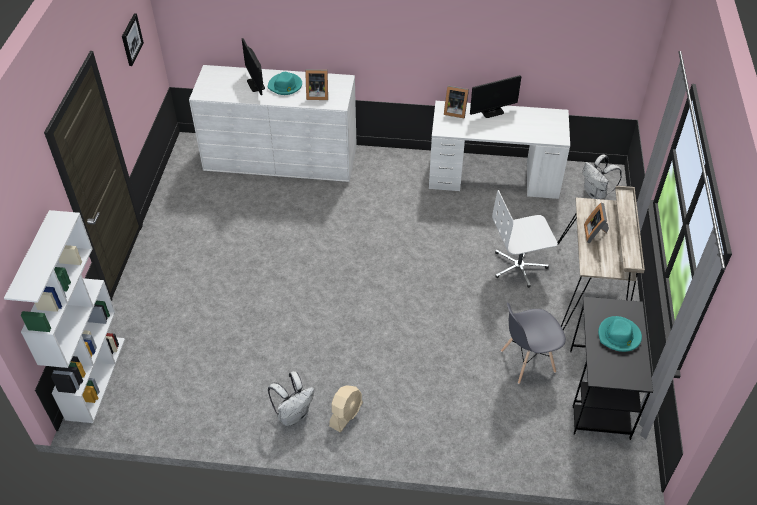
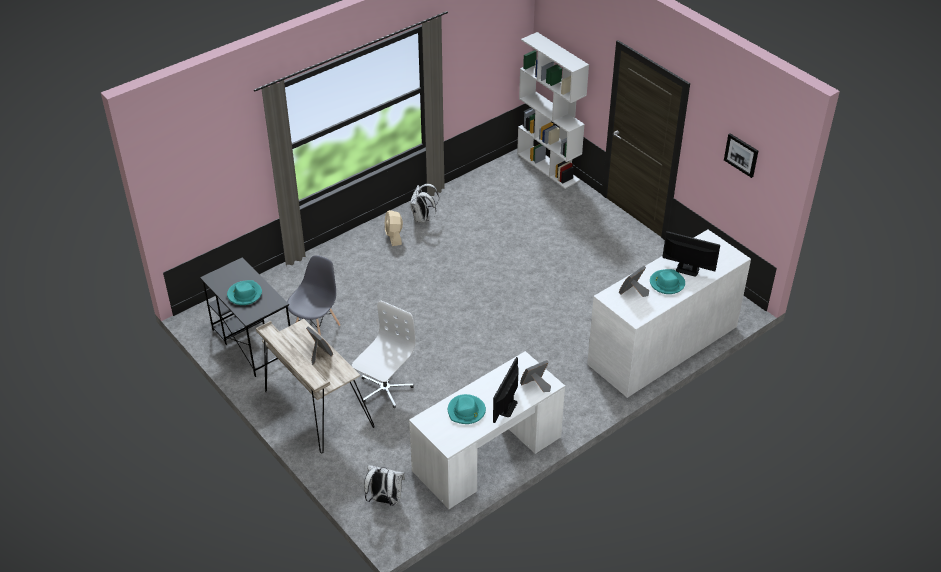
camera: 135 degrees right, 5 degrees down
(523, 126) = (466, 411): none -> turquoise hat

